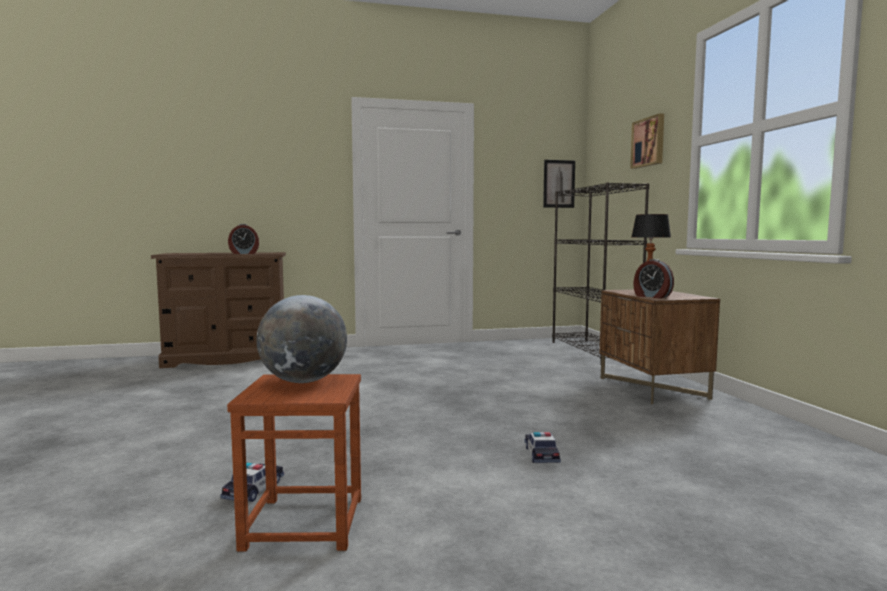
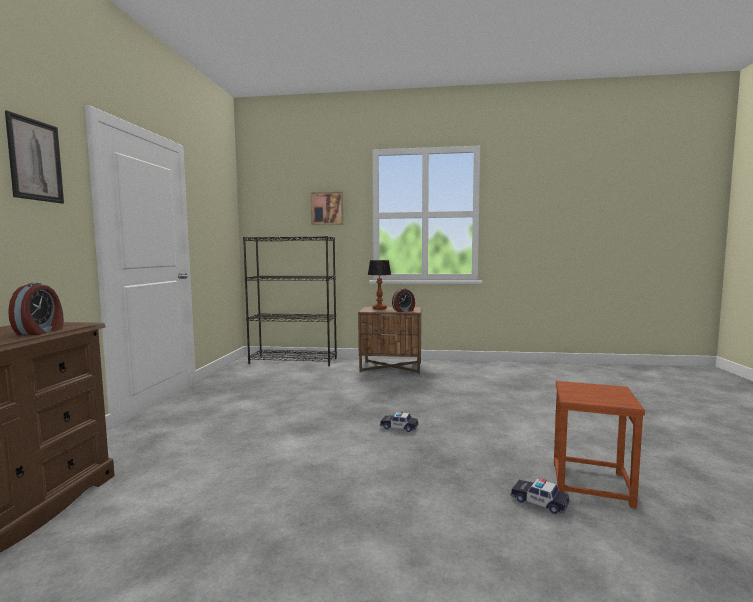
camera: 70 degrees left, 0 degrees up
(303, 381) = (582, 392): globe -> none
(541, 454) = (489, 409): toy car -> toy car (399, 427)
(559, 184) = (229, 229): picture -> picture (35, 160)

